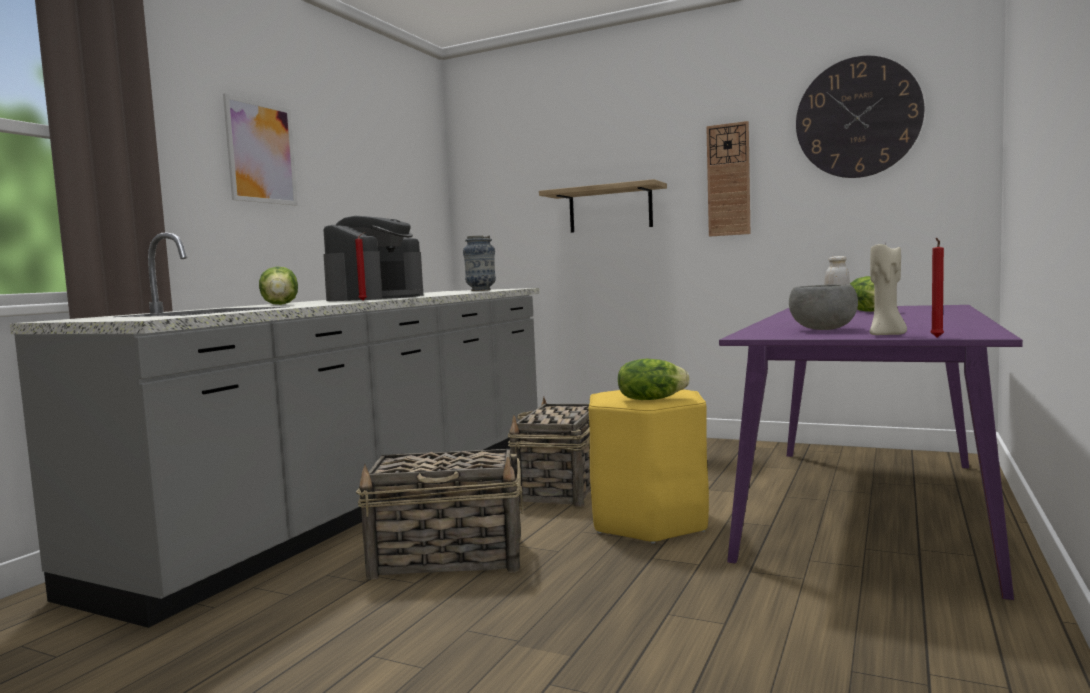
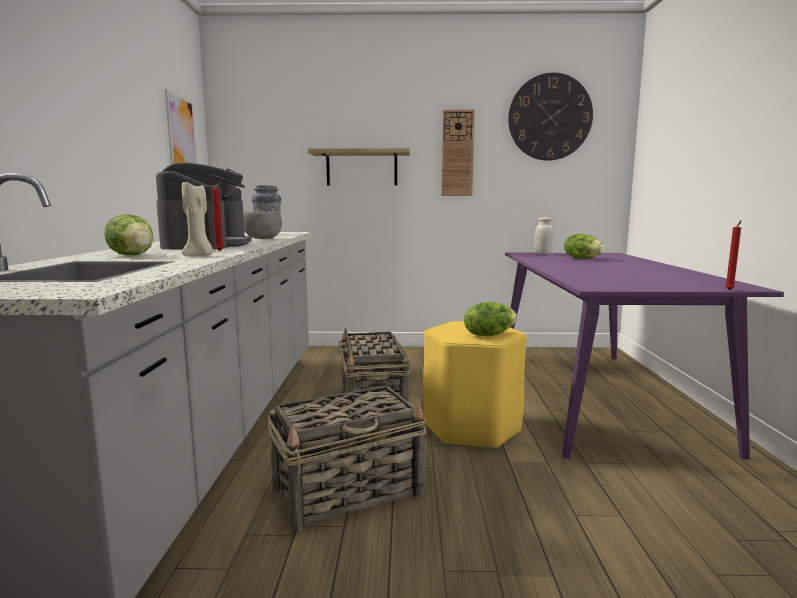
camera: 25 degrees left, 5 degrees up
(261, 152) = (65, 84): picture -> picture (181, 133)
(822, 330) = (621, 280): grey bowl -> grey bowl (262, 239)
(886, 335) = (688, 287): beige candle -> beige candle (199, 256)

